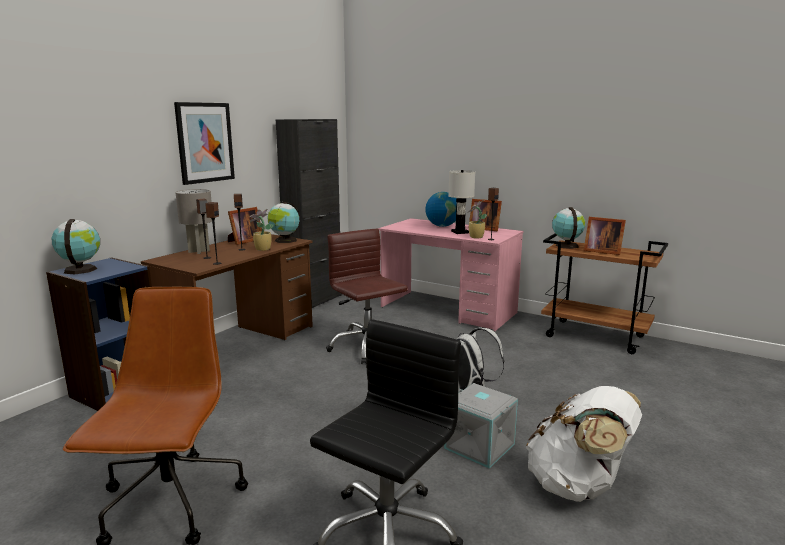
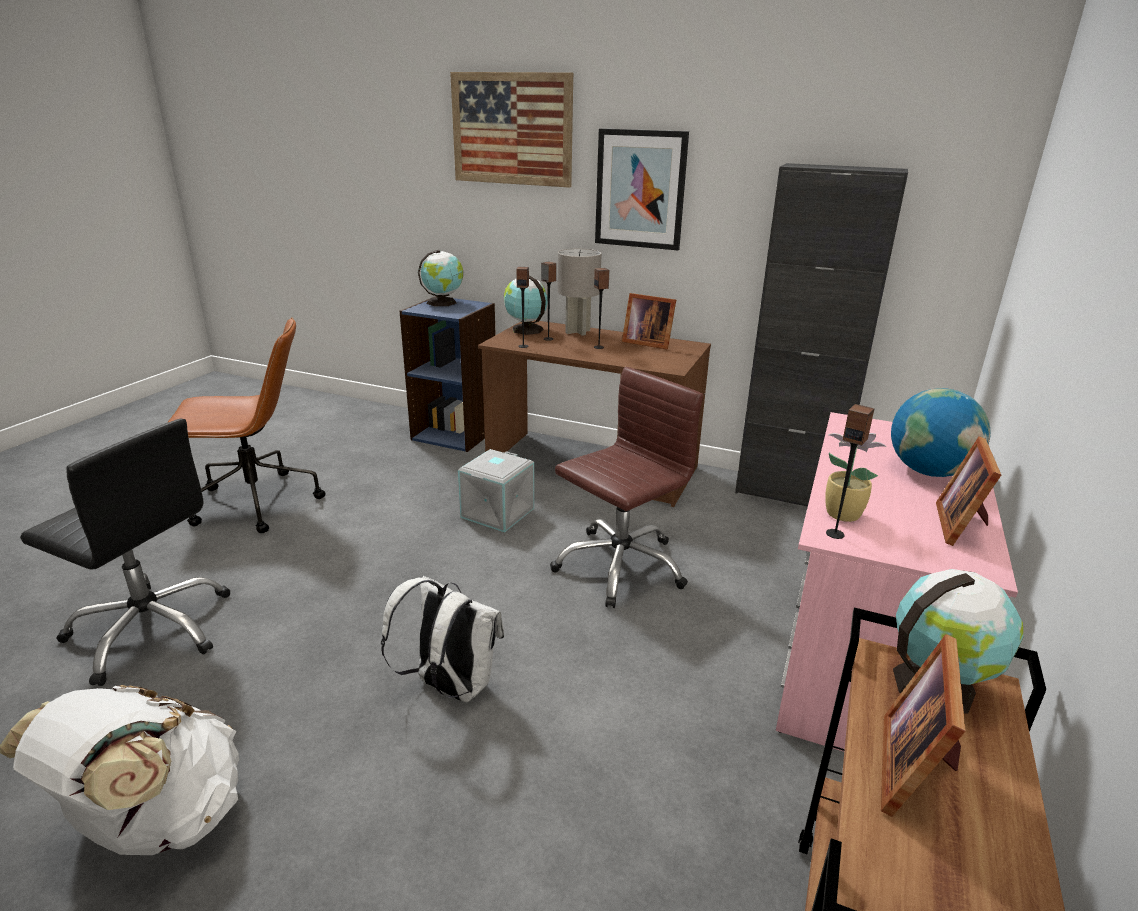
camera: 80 degrees right, 10 degrees up
(104, 104) = (512, 129): none -> picture
(262, 249) = (605, 356): potted plant -> none
(285, 240) = (667, 361): globe -> globe (526, 329)
(459, 232) = (880, 493): white table lamp -> none
(480, 446) = (299, 704): grey storage box -> grey storage box (498, 513)

